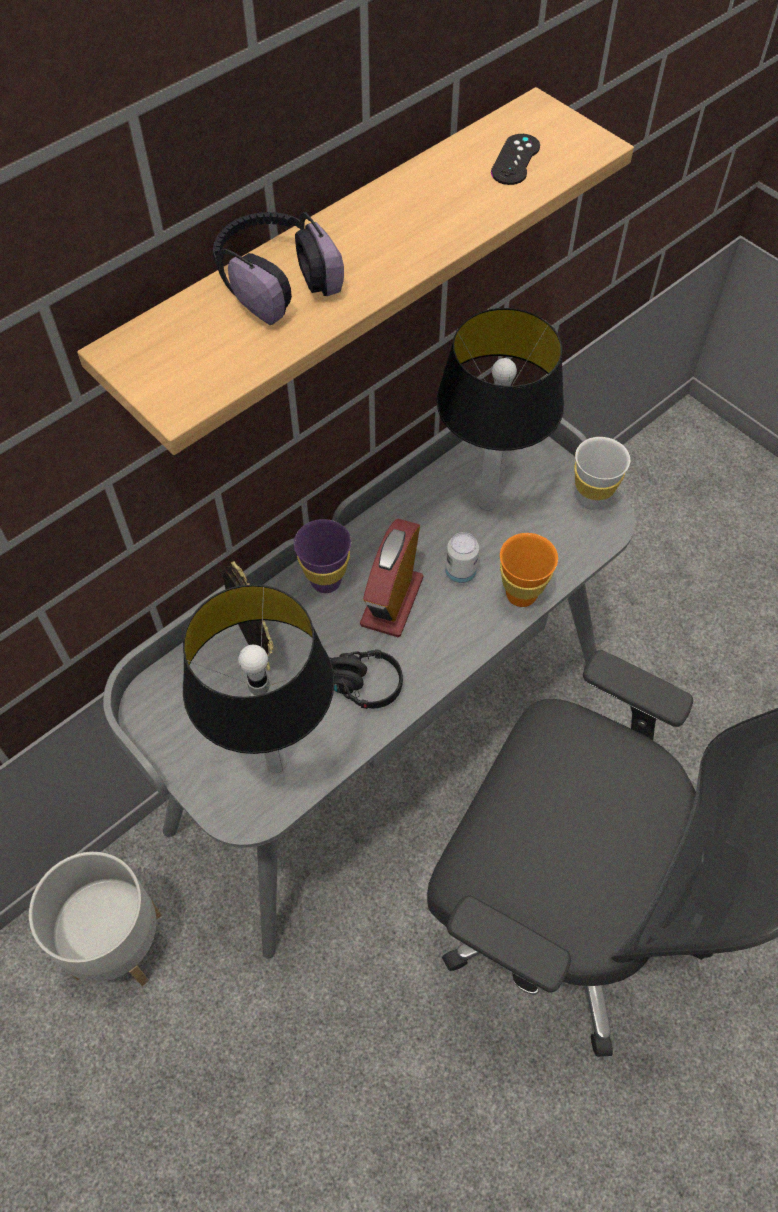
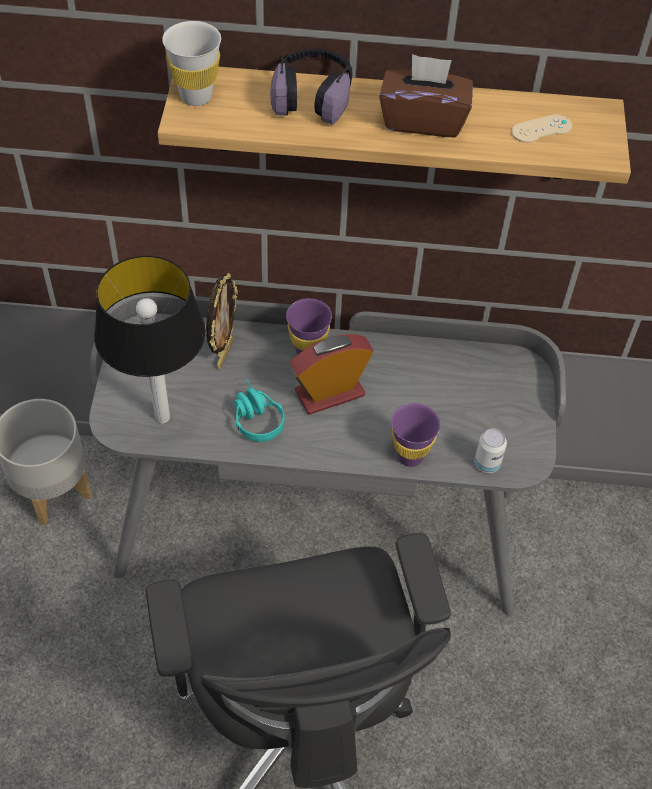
camera: 45 degrees right, 5 degrees down
(355, 683) = (253, 416): black headphones -> turquoise headphones
(408, 226) = (423, 120): none -> brown tissue box
(460, 573) = (389, 413): can -> can (487, 464)
(486, 502) = (460, 389): table lamp -> none
(515, 160) = (541, 129): black game controller -> beige game controller
(521, 594) = (410, 456): orange cup -> purple cup
(591, 499) = (531, 443): white cup -> white cup (196, 97)

